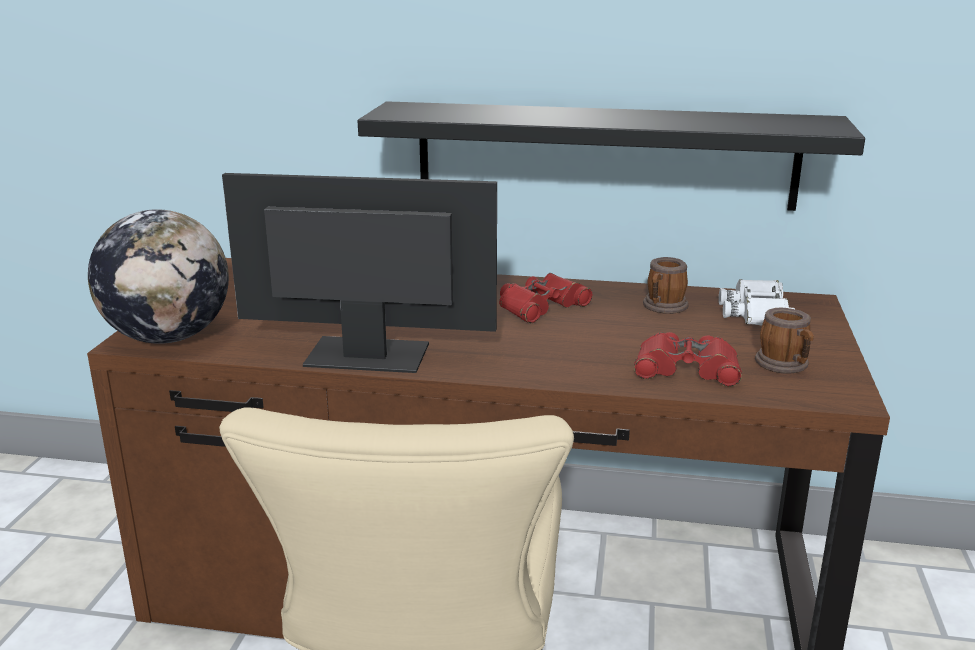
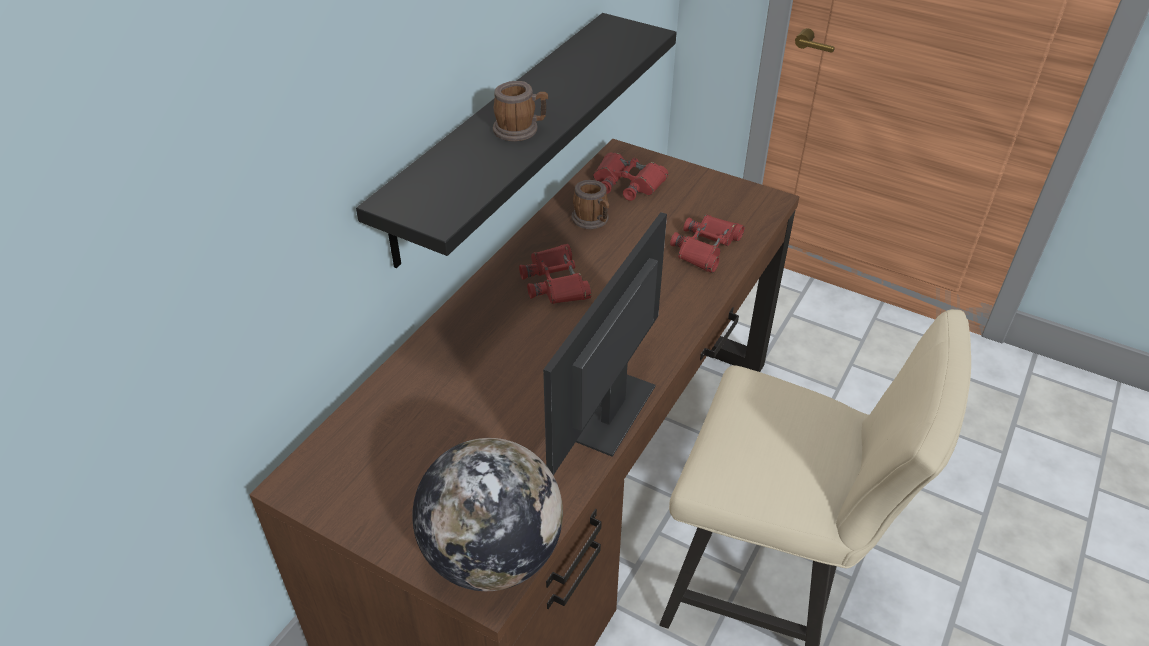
camera: 70 degrees left, 20 degrees up
(757, 313) = (627, 183): white binoculars -> red binoculars
(785, 365) = (717, 205): mug -> mug (520, 130)

